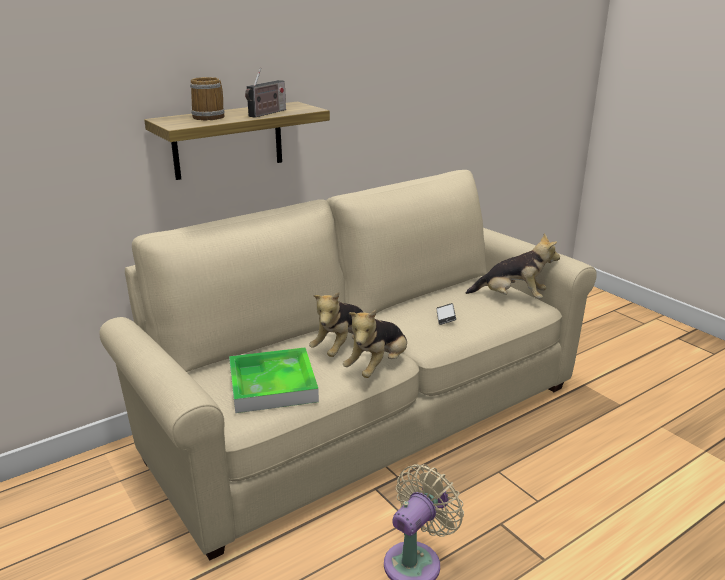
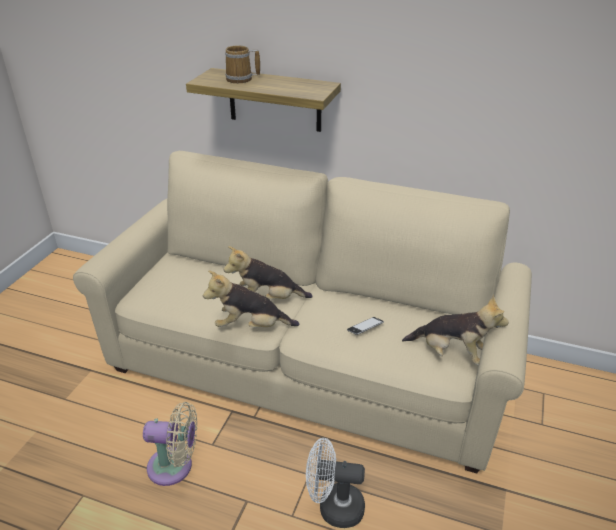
camera: 55 degrees right, 10 degrees up
(266, 113) = (276, 88): radio -> none
(272, 385) = (187, 292): tray -> none
(512, 297) = (451, 353): plush toy -> plush toy turned 45 degrees counterclockwise
(545, 472) = (333, 507): none -> white fan

